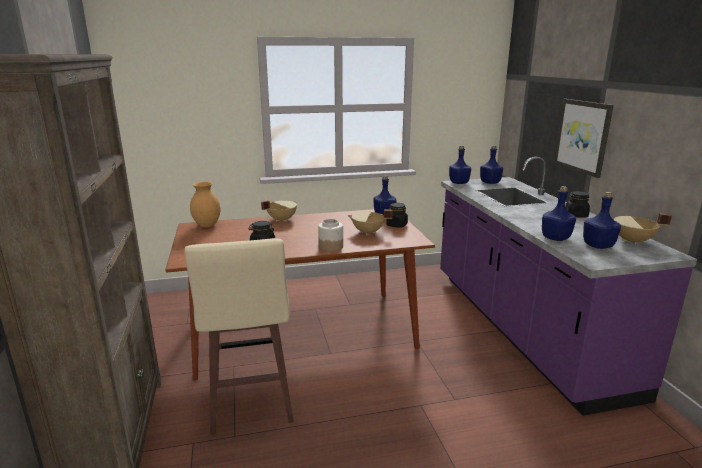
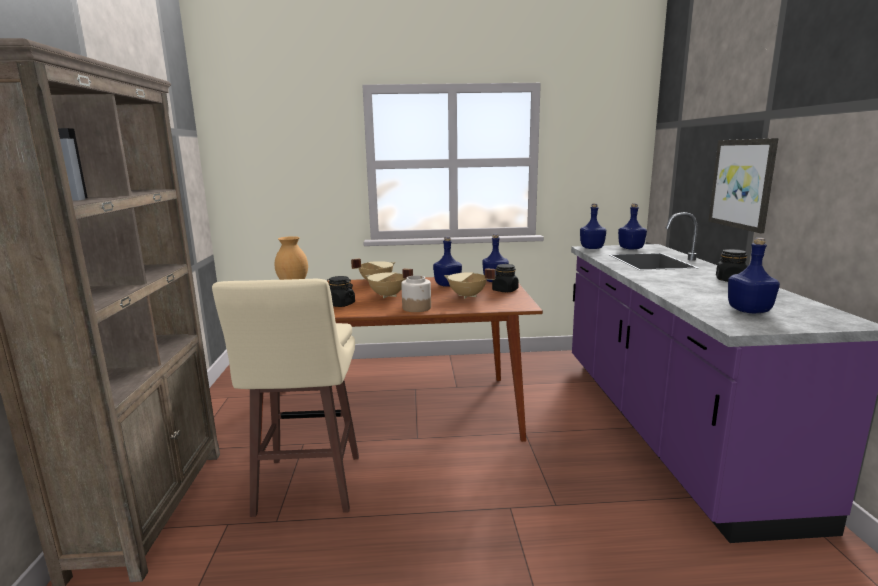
camera: 10 degrees right, 5 degrees down
(556, 238) = (693, 301): blue bottle -> blue bottle (448, 285)
(632, 241) = (801, 308): beige cooking pot -> beige cooking pot (387, 296)

